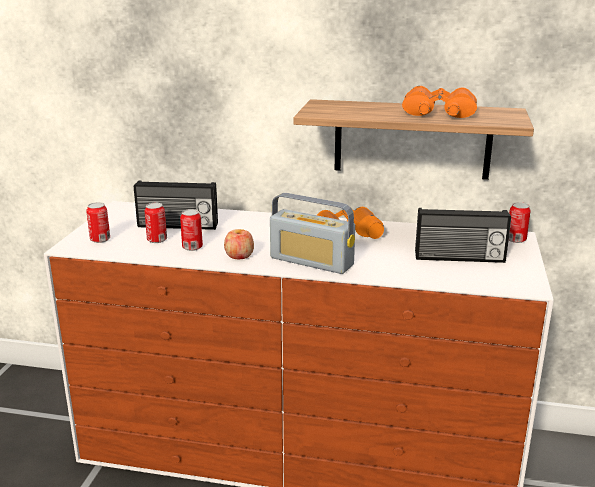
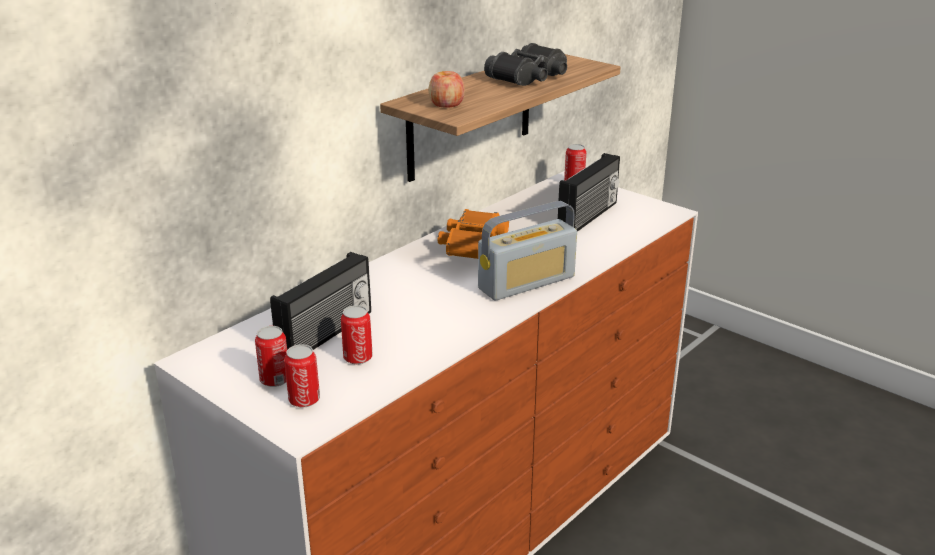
camera: 60 degrees left, 5 degrees up
(192, 247) = (411, 339): can -> can (275, 380)
(239, 255) = (468, 317): apple -> apple (446, 104)
(438, 113) = (529, 77): orange binoculars -> black binoculars

